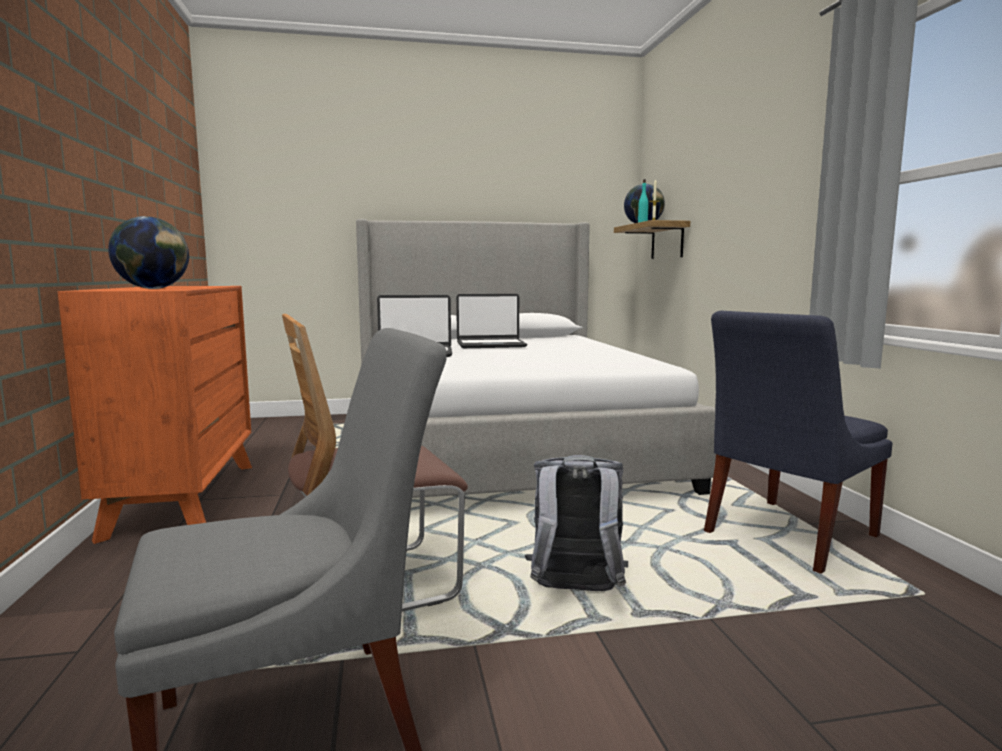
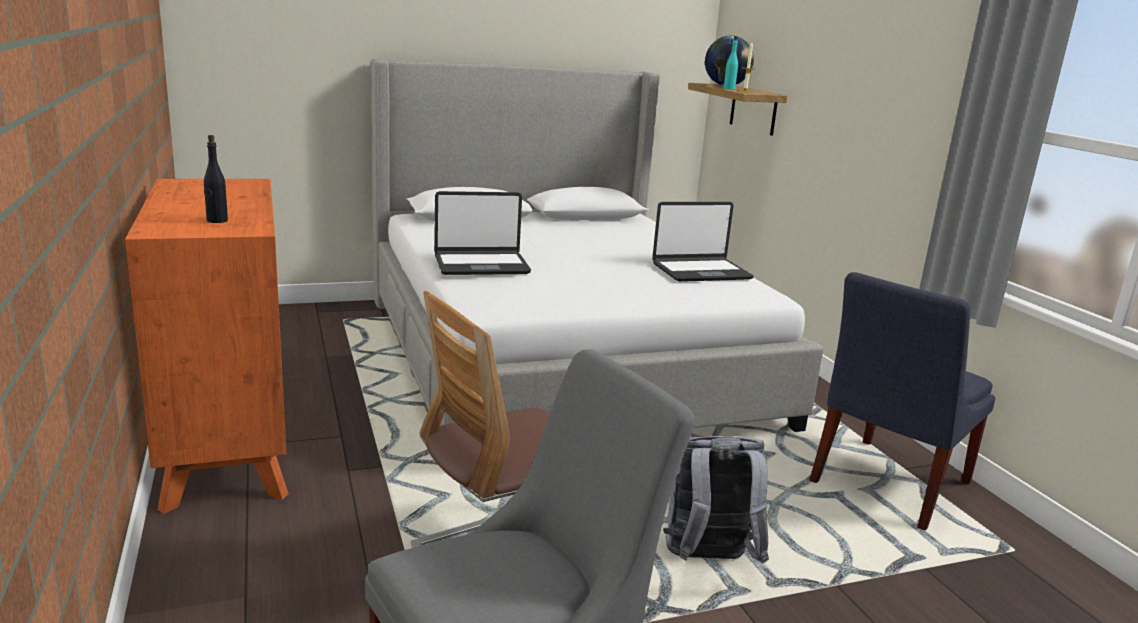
camera: 10 degrees left, 10 degrees up
(153, 289) = (217, 221): globe -> black bottle
(491, 345) = (554, 240): laptop -> laptop (700, 271)

